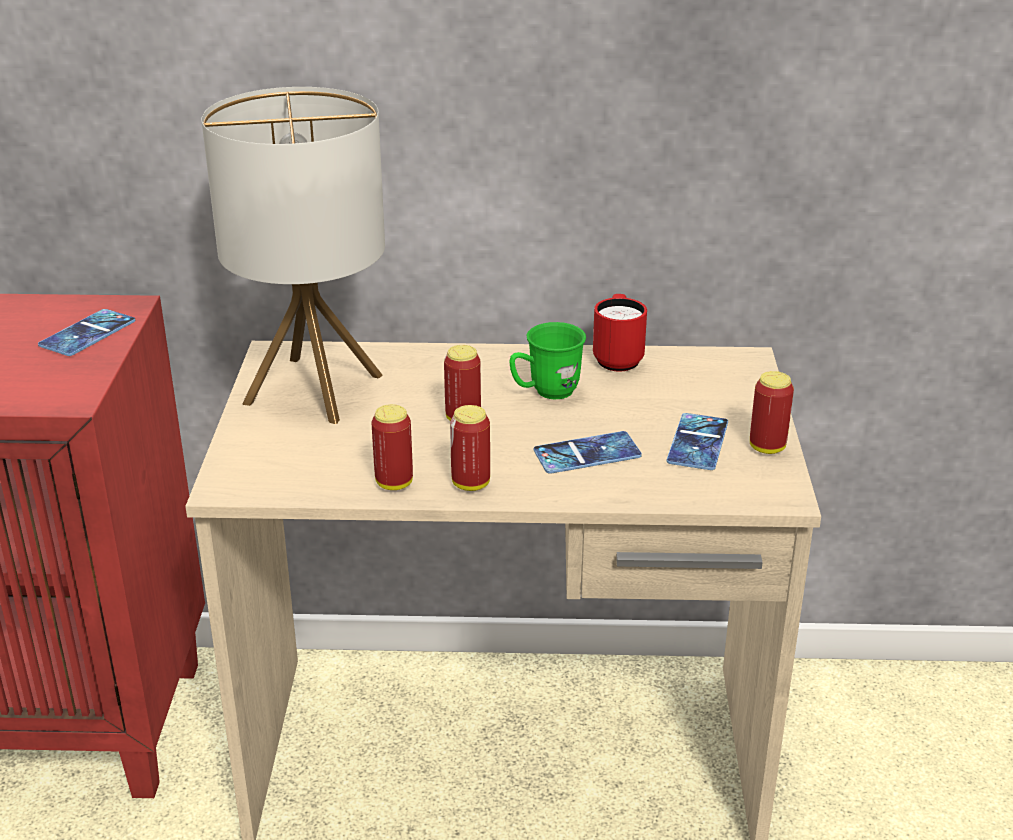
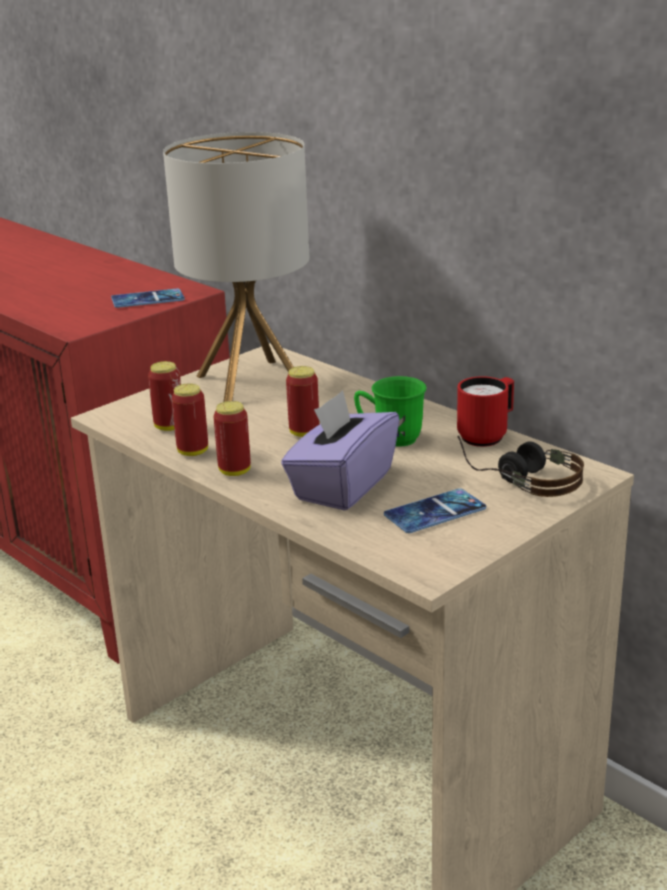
camera: 45 degrees right, 5 degrees down
(587, 453) = (342, 485): phone -> purple tissue box
(706, 385) = (520, 479): none -> headphones
(767, 447) = (482, 538): can -> can (169, 427)

